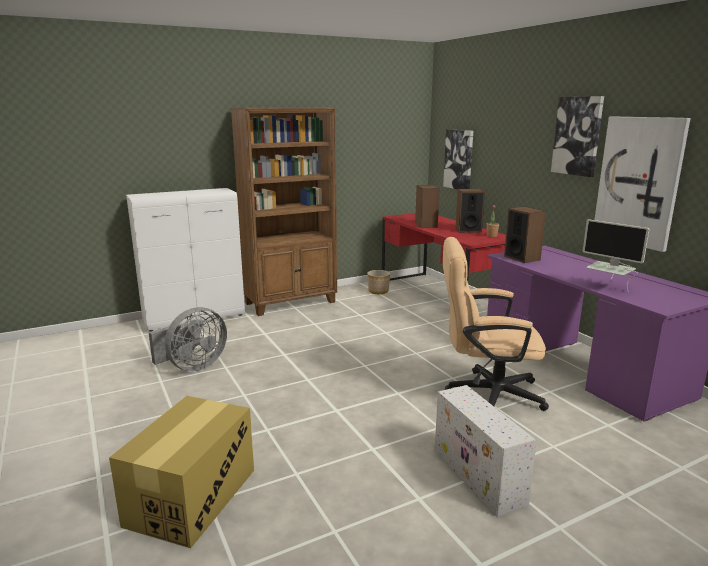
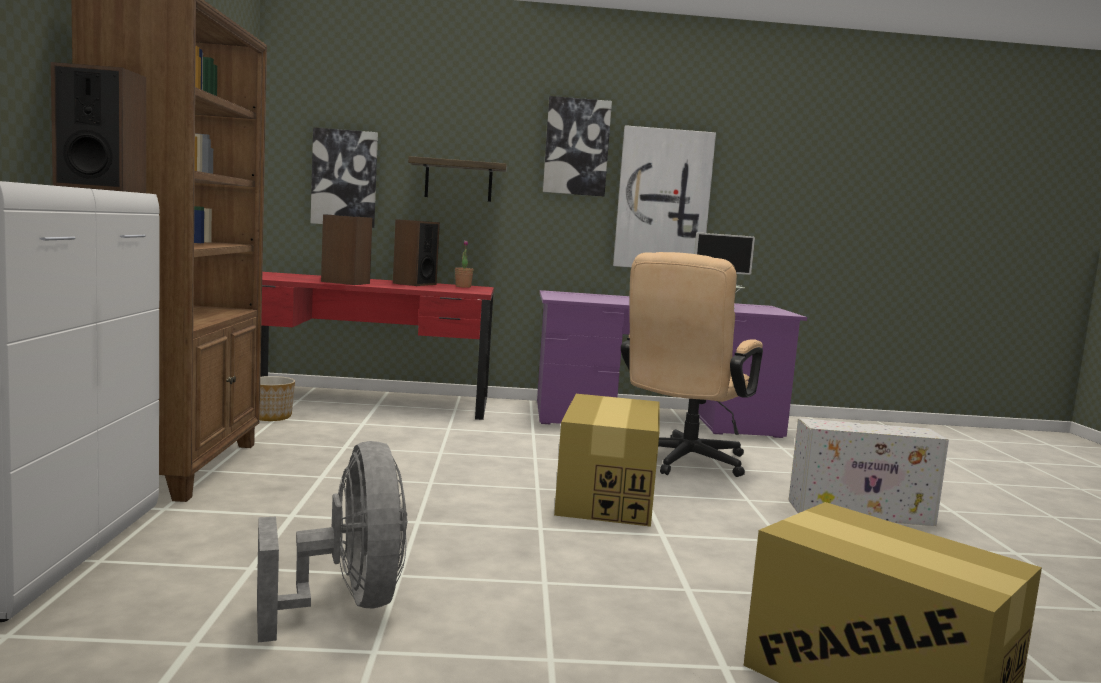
camera: 65 degrees left, 10 degrees down
(375, 385) = (606, 498): none -> cardboard box
(508, 162) = (458, 180): none -> shelf
(522, 258) = (579, 299): speaker -> speaker (101, 189)

